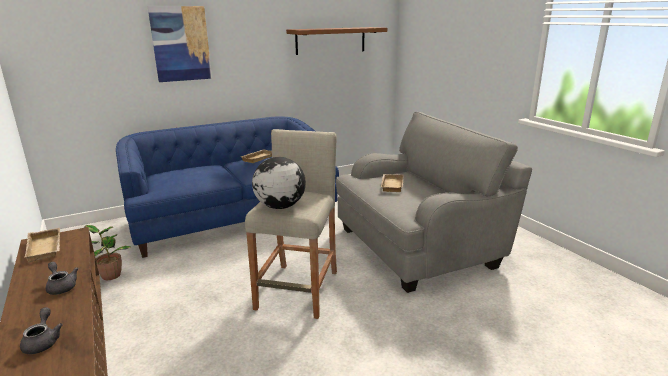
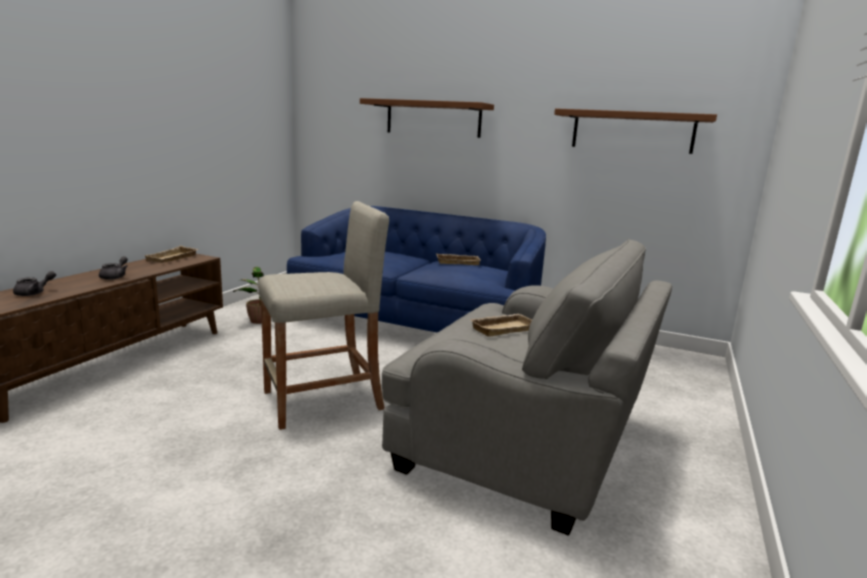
camera: 50 degrees right, 5 degrees down
(181, 44) = (433, 118): picture -> brown shelf
(279, 206) = (285, 278): globe -> none

